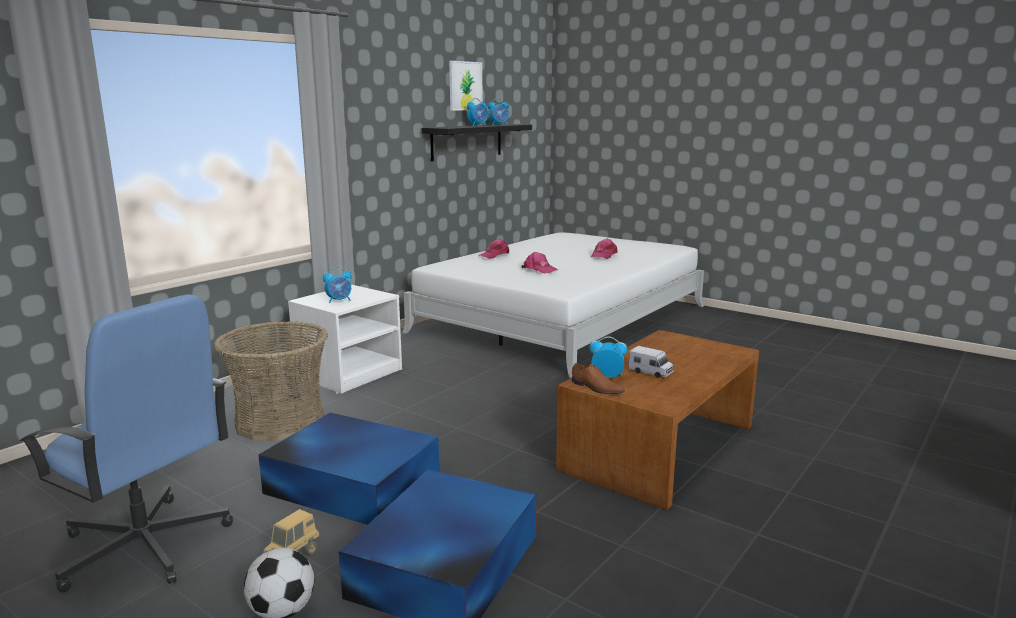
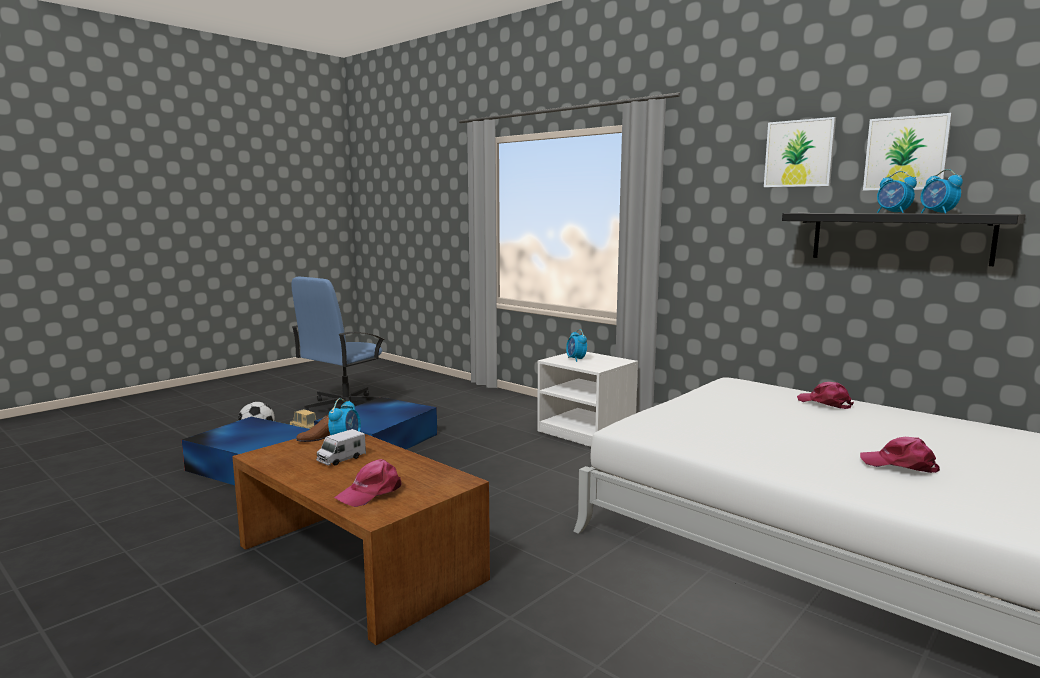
camera: 95 degrees right, 5 degrees down
(280, 421) = (488, 419): basket -> none
(416, 81) = (799, 153): none -> picture
(539, 269) = (746, 421): pink cap -> pink cap (371, 492)

